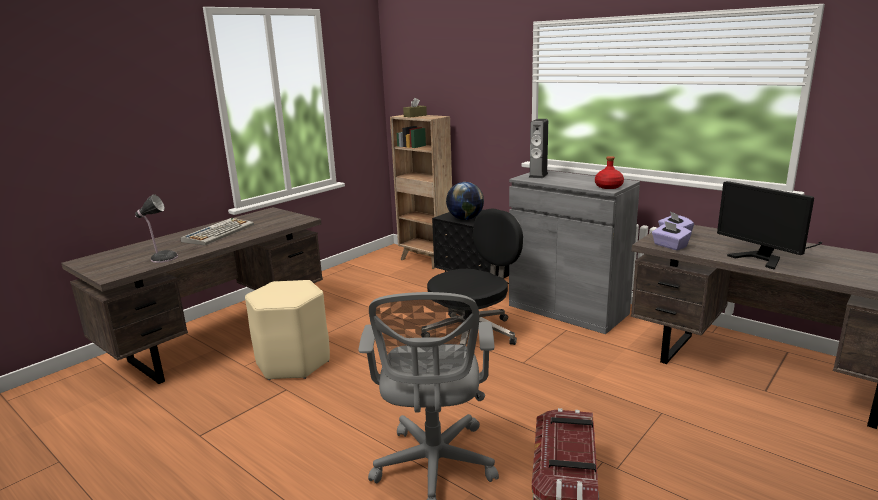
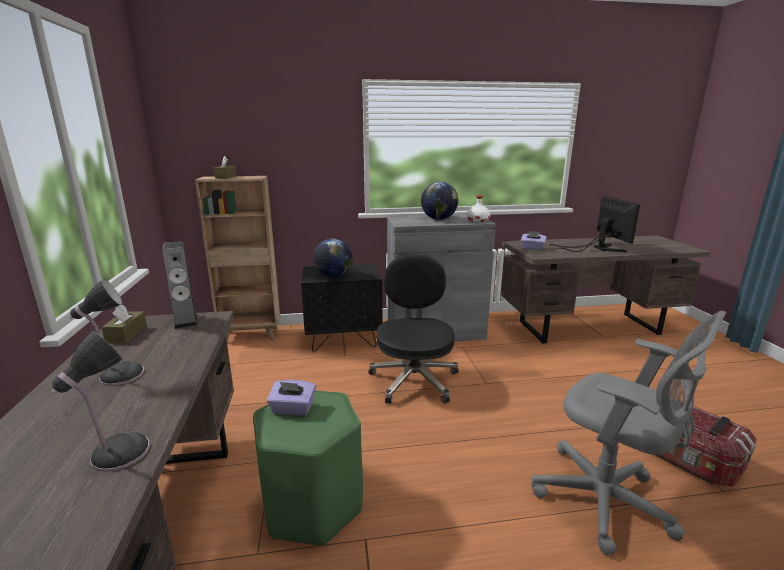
camera: 50 degrees left, 0 degrees up
(219, 233) = (119, 375): keyboard -> table lamp
(258, 216) = (126, 334): none -> brown tissue box
(293, 363) = (313, 505): beige stool -> green stool
(538, 175) = (406, 221): speaker -> speaker (186, 321)
(574, 179) = (438, 219): none -> globe
(608, 187) = (478, 220): red bottle -> white bottle
(670, 246) = (550, 255): purple tissue box -> purple tissue box (292, 409)
(767, 256) = (598, 248): monitor -> monitor turned 105 degrees counterclockwise

